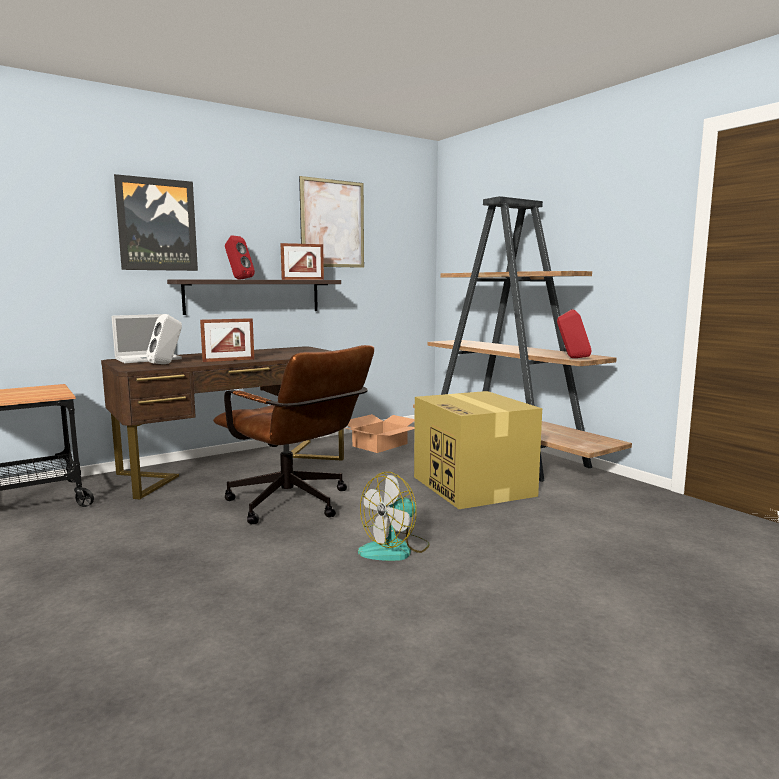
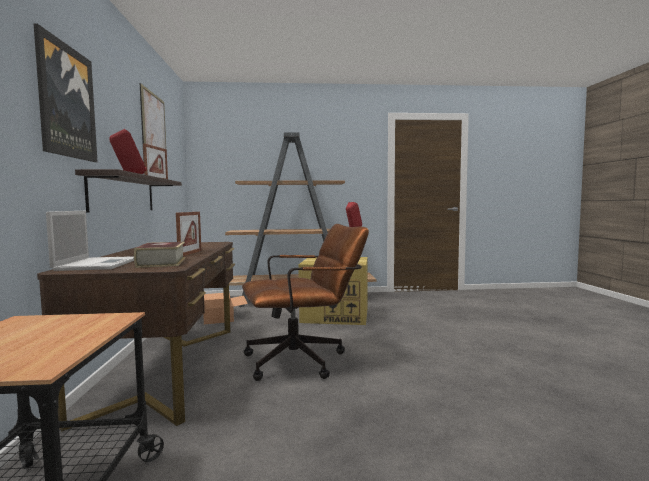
camera: 60 degrees left, 5 degrees down
(166, 364) = (162, 262): white speaker -> book
(395, 549) = (408, 348): fan -> none

